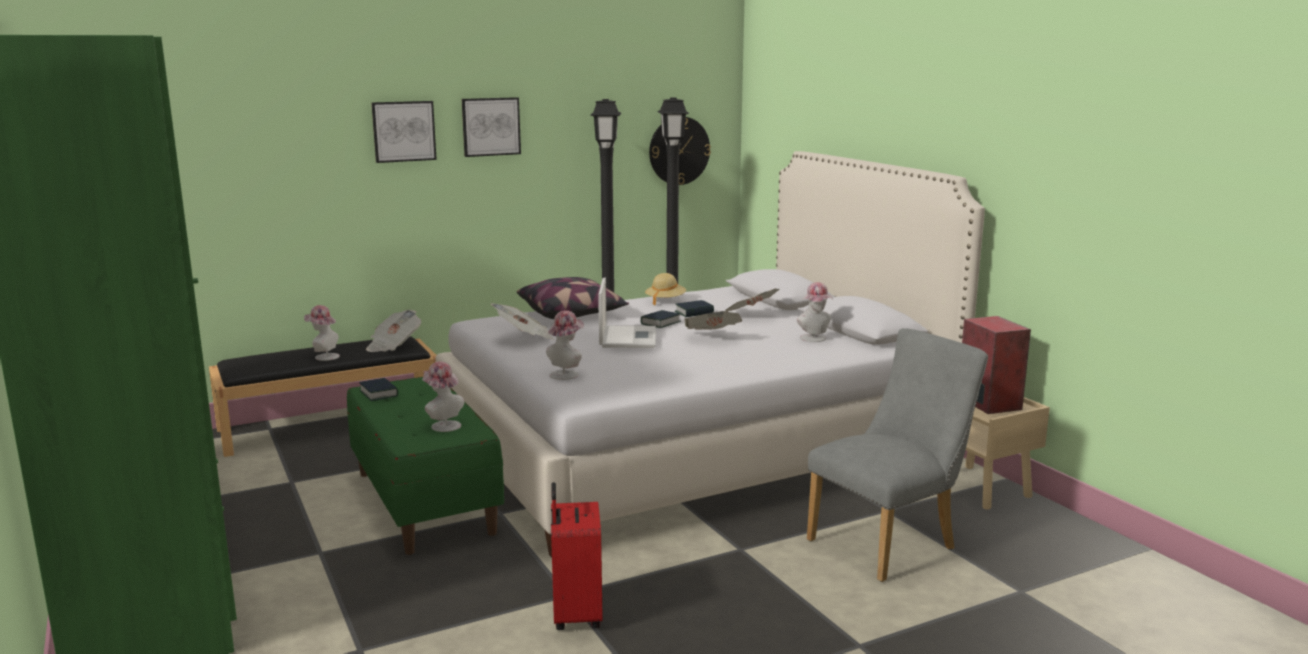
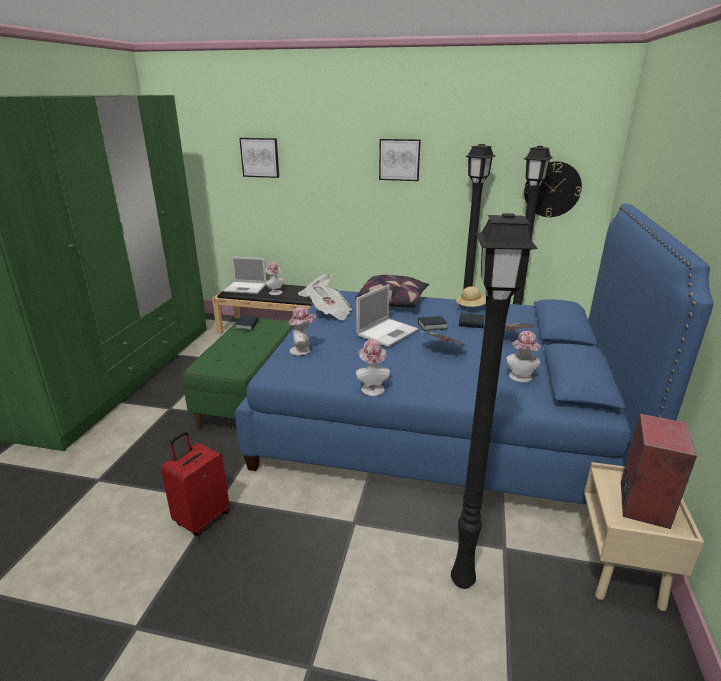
camera: 40 degrees right, 10 degrees up
(264, 362) = (246, 288): none -> laptop
(403, 131) = (341, 159): picture -> picture (260, 157)
(443, 425) = (236, 359): hat -> hat (372, 388)
(693, 446) = (439, 420): white bed -> blue bed
(889, 542) = (464, 582): grey chair -> black floor lamp

